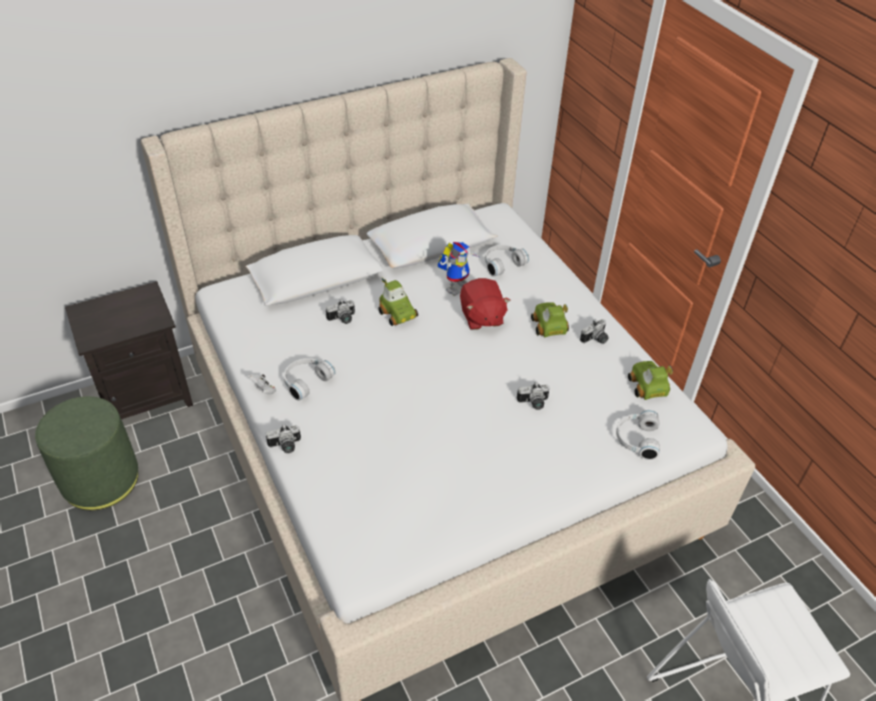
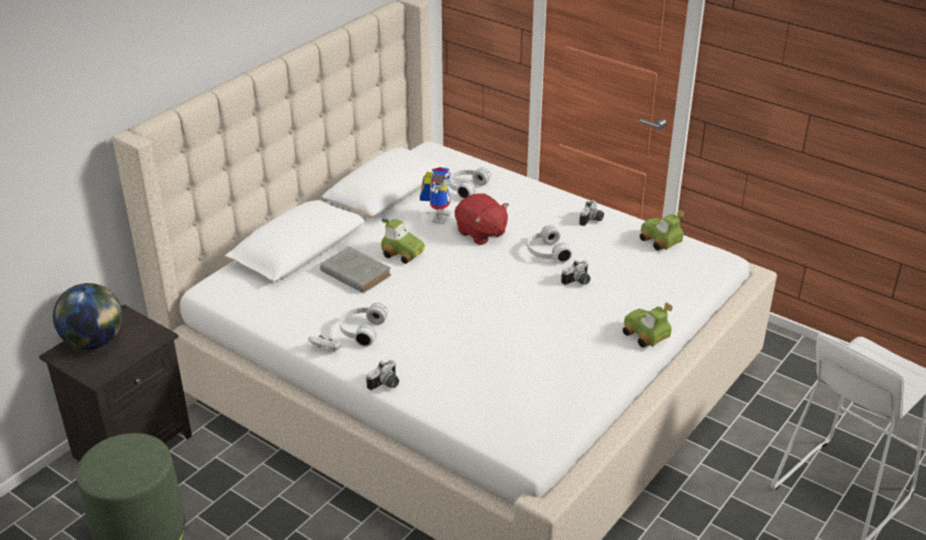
camera: 25 degrees left, 10 degrees down
(110, 309) = (94, 342): none -> globe
(342, 319) = (354, 273): camera -> grey book
(548, 326) = (545, 223): toy car -> toy car (645, 335)
(636, 439) = (680, 280): white headphones -> white headphones (546, 252)

